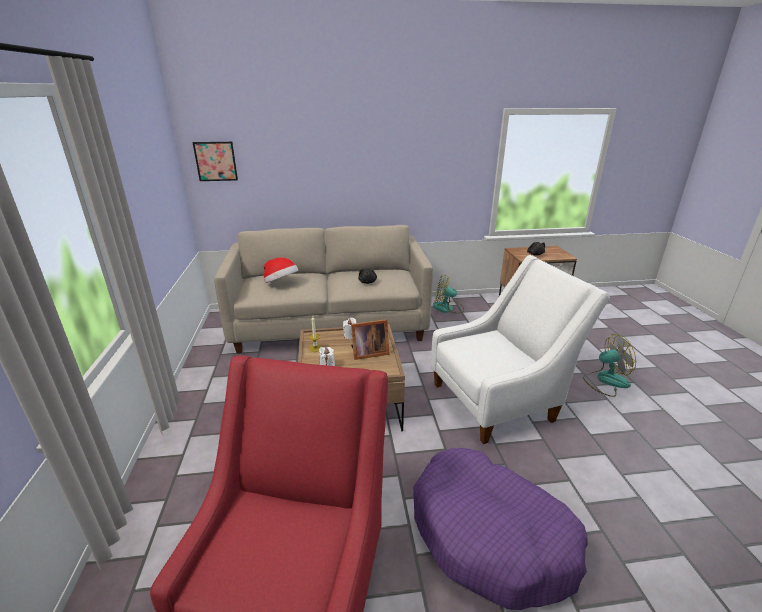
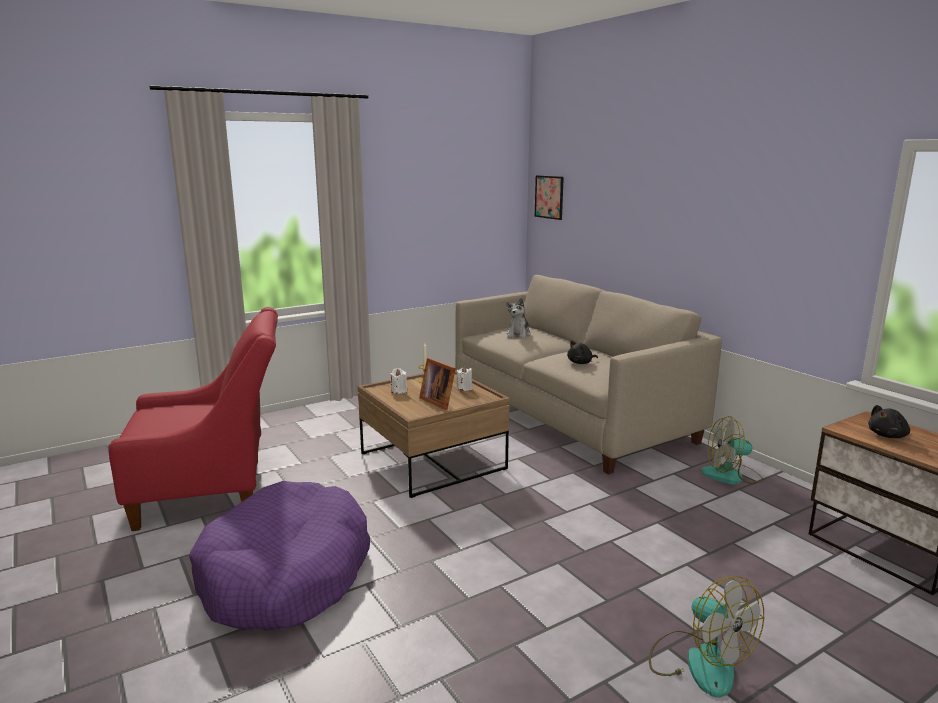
camera: 65 degrees right, 10 degrees down
(281, 283) = (518, 335): hat -> plush toy
(447, 308) = (732, 476): fan -> fan turned 75 degrees counterclockwise
(500, 400) = (527, 553): white armchair -> none

